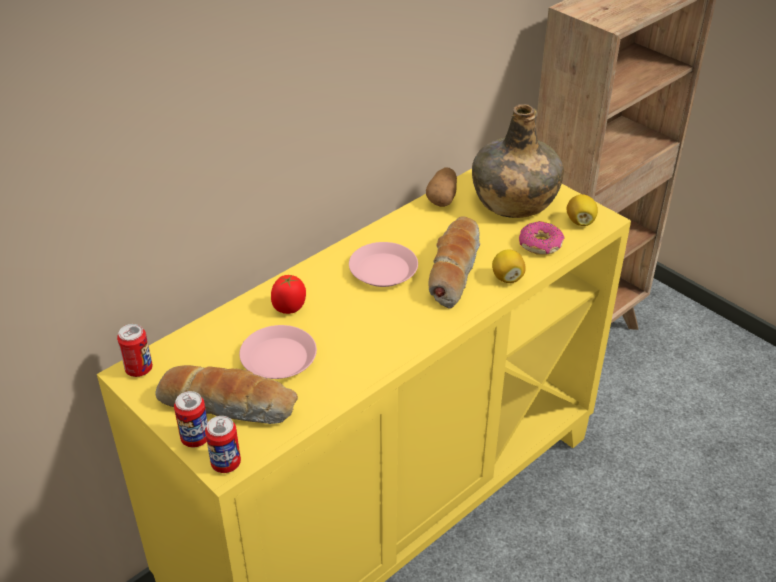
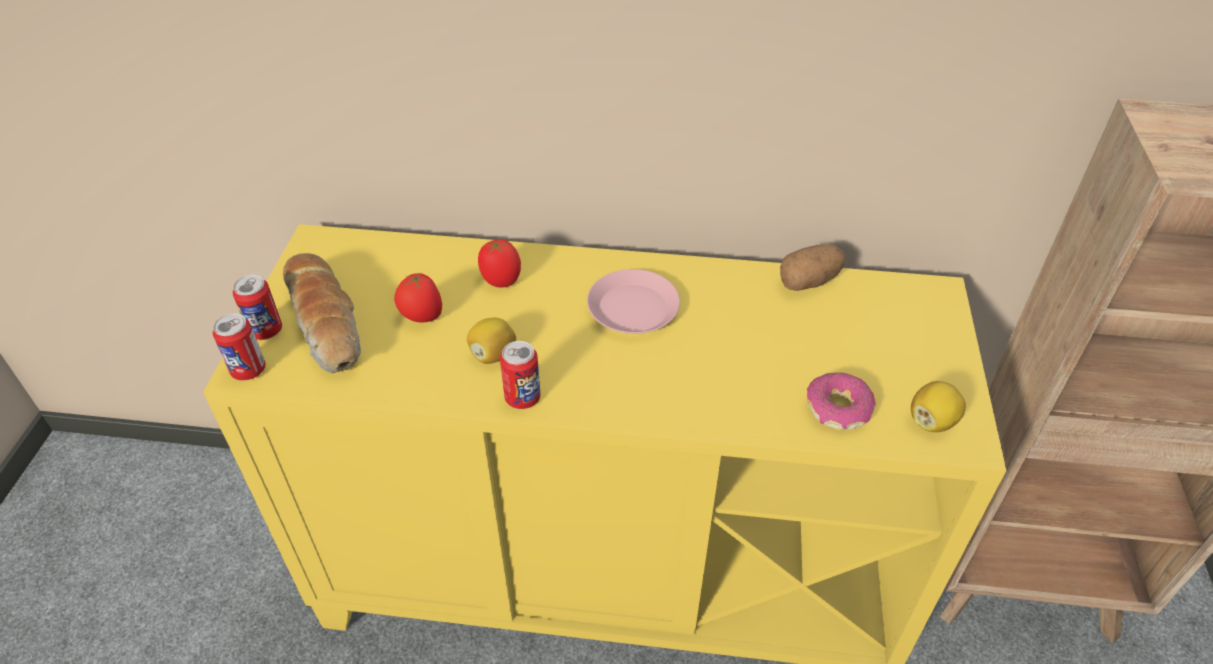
camera: 50 degrees right, 5 degrees up
(139, 369) = (325, 243): can -> can (522, 398)
(279, 358) = (422, 317): pink plate -> tomato
(453, 270) = (698, 361): bread -> none
(507, 278) = (740, 414): lemon -> lemon (493, 354)
(513, 200) = (886, 338): green bottle -> none

